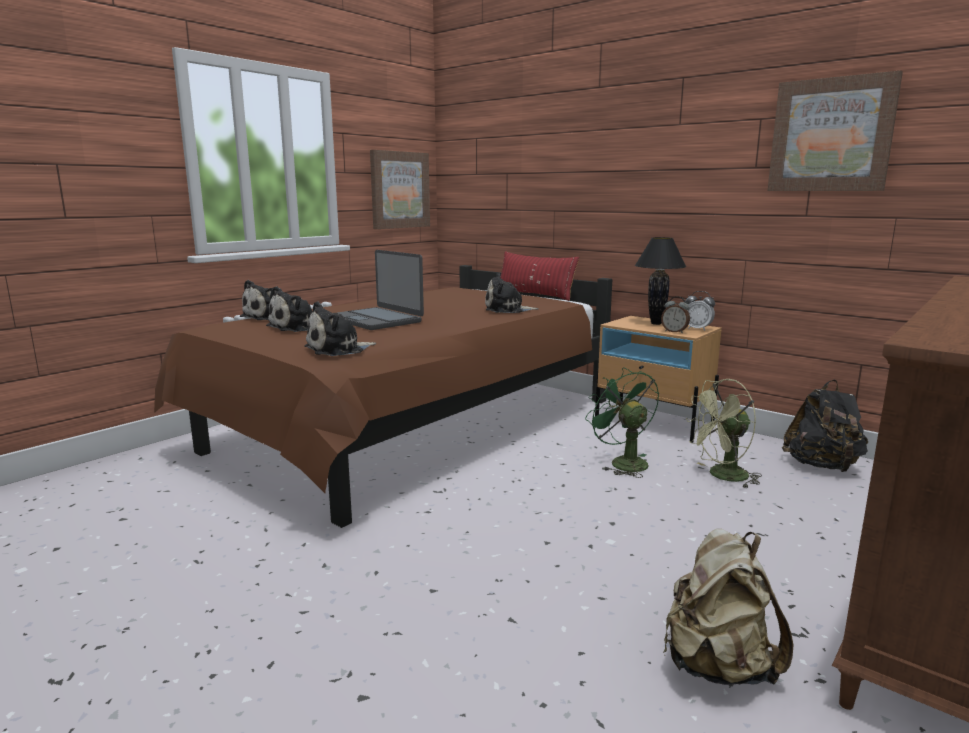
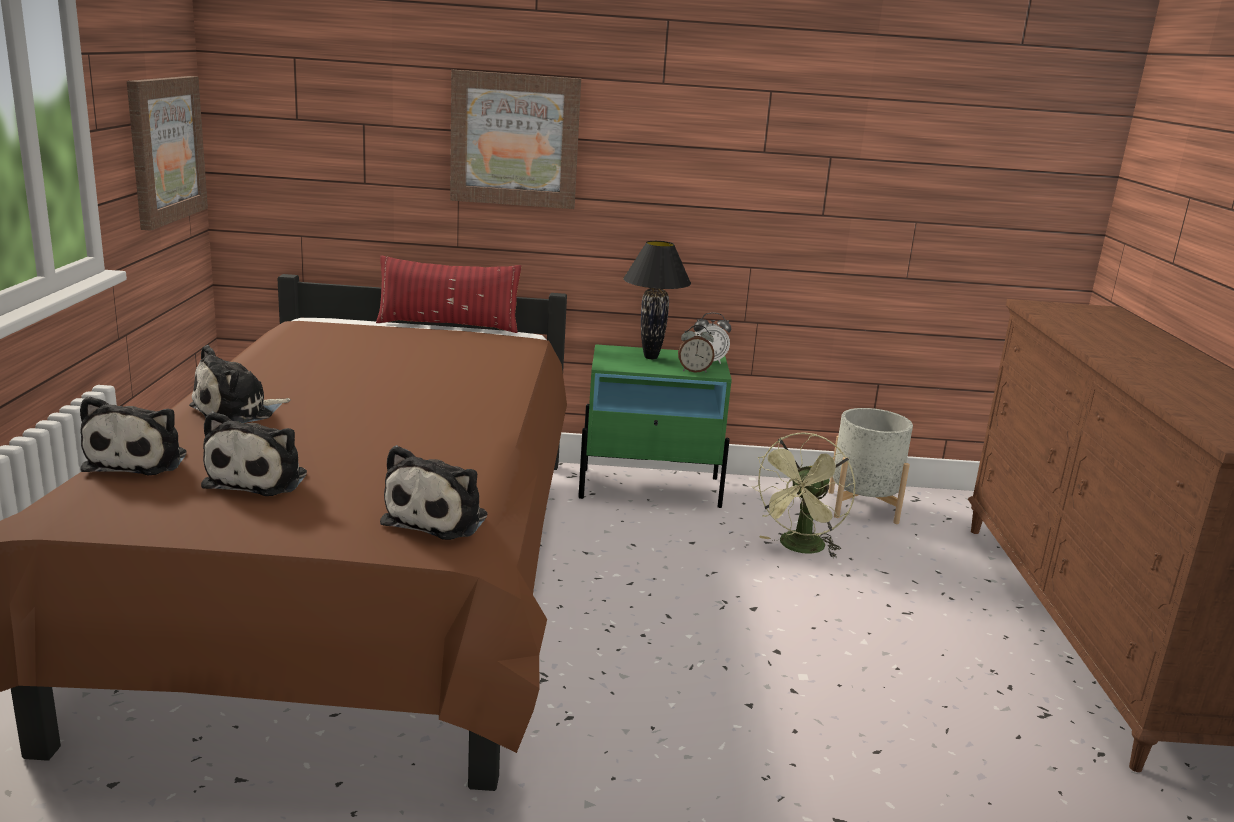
camera: 40 degrees left, 5 degrees up
(376, 320) = (356, 433): laptop -> none
(507, 310) = (490, 371): plush toy -> plush toy (237, 411)
(622, 462) = (688, 559): green fan -> none
(653, 423) = (650, 488): beige nightstand -> green nightstand
(717, 666) = (1033, 779): beige backpack -> none
(822, 466) = (862, 507): black backpack -> grey planter
(831, 135) = (853, 123): picture -> picture (515, 140)

